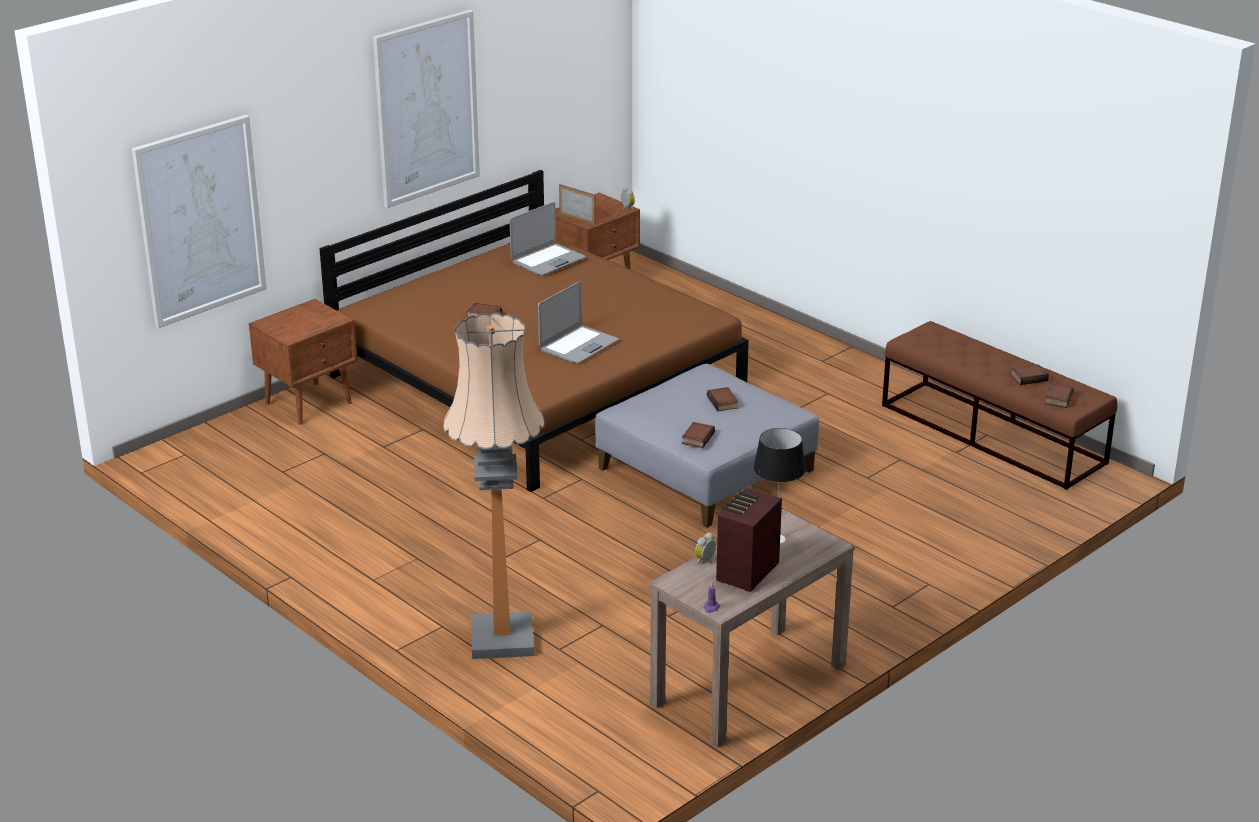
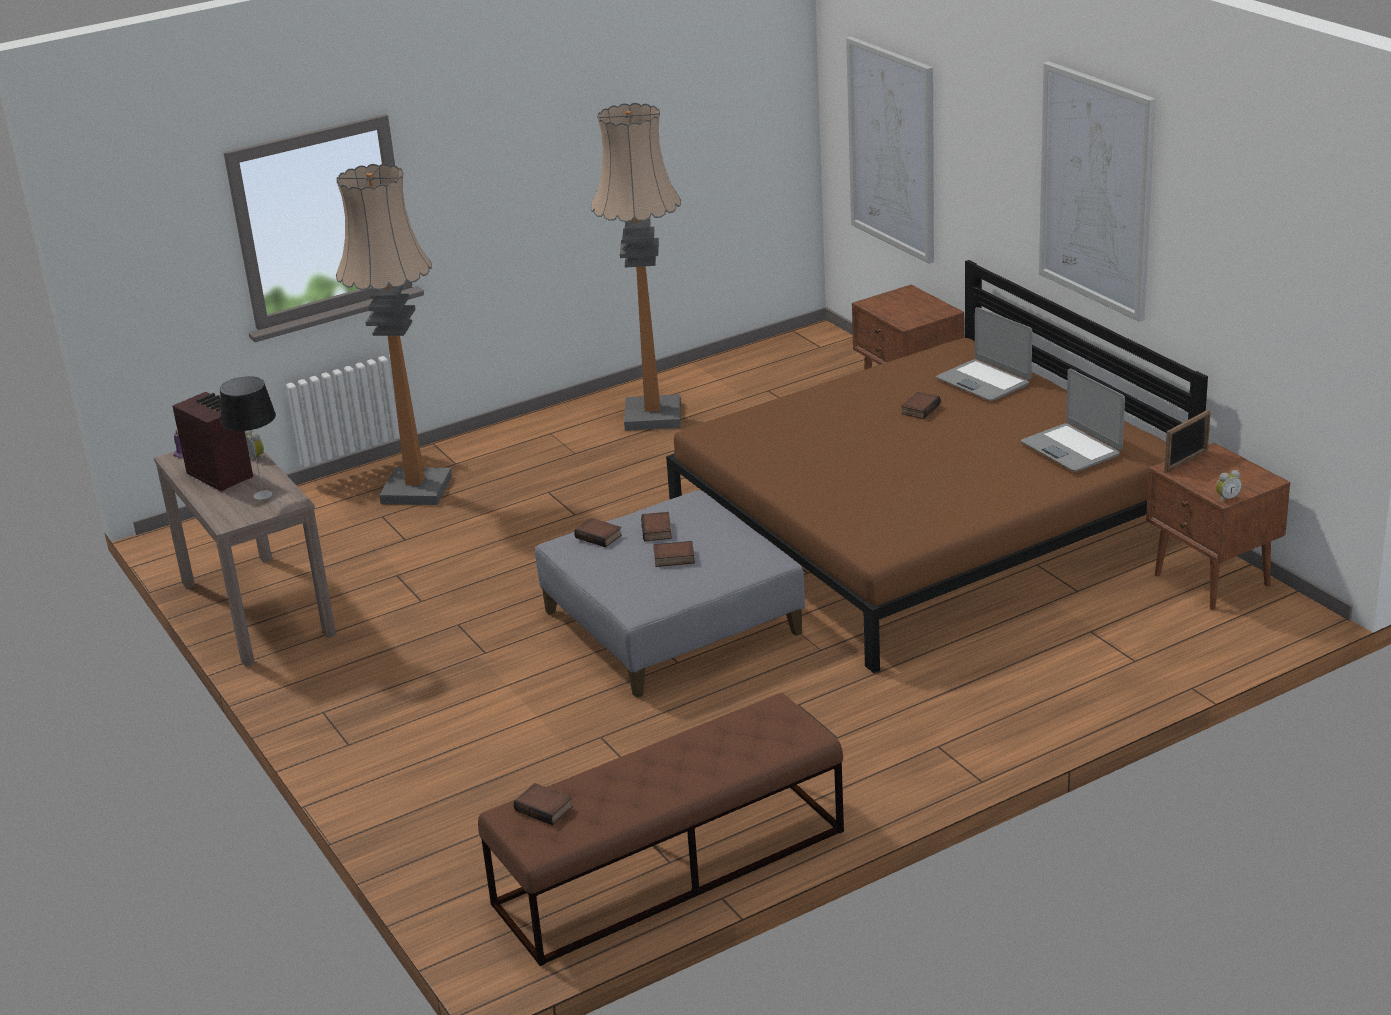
camera: 105 degrees right, 0 degrees up
(336, 526) = (653, 416): none -> floor lamp
(578, 345) = (823, 461): laptop -> laptop (983, 381)
(1029, 377) = (618, 795): book -> book (658, 531)

